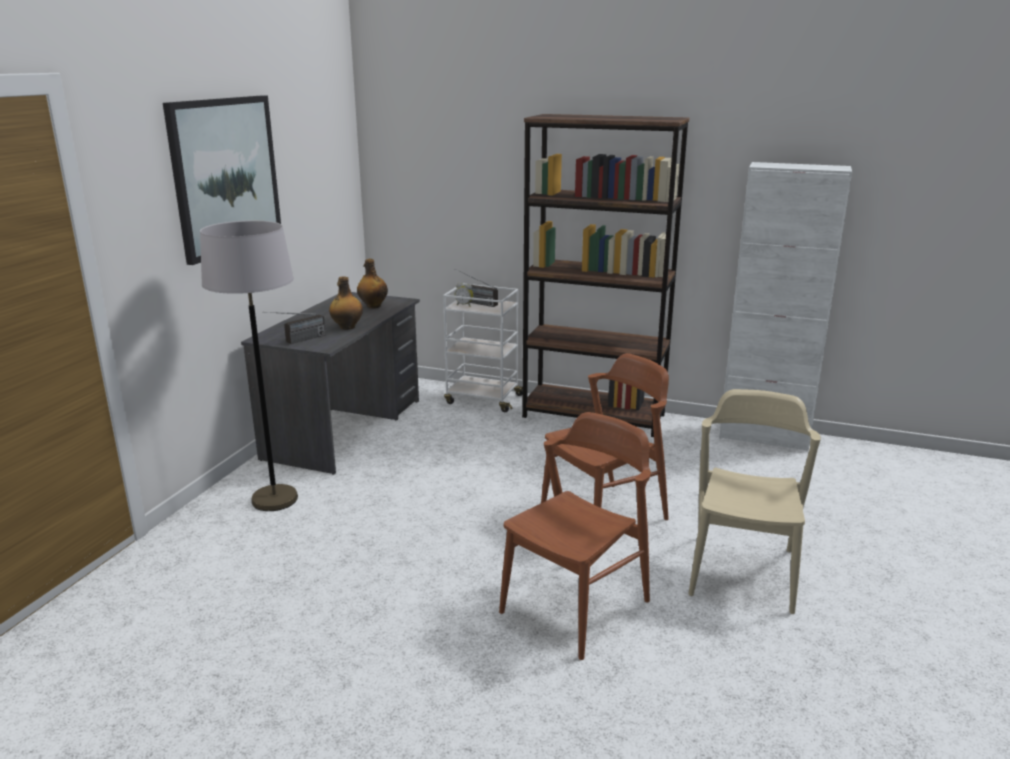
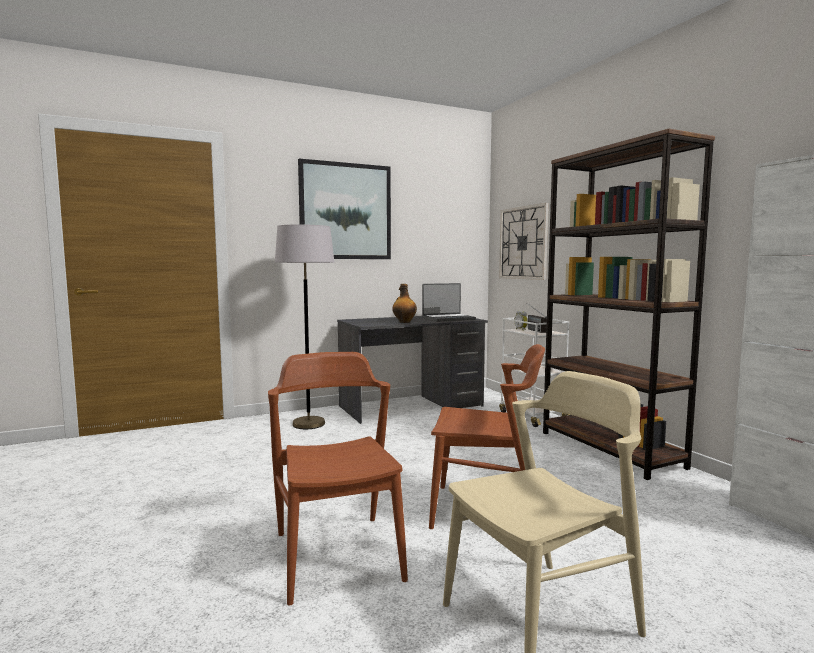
camera: 45 degrees right, 15 degrees down
(297, 341) = (361, 322): radio -> none
(373, 306) = (448, 319): bottle -> laptop
(430, 190) = (523, 243): none -> wall clock
(576, 606) = (337, 555): brown chair -> brown chair turned 105 degrees counterclockwise

